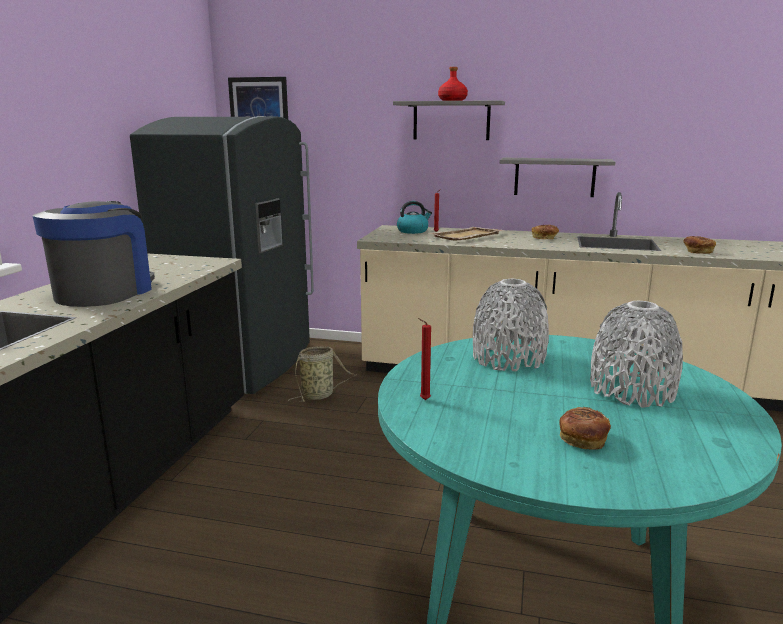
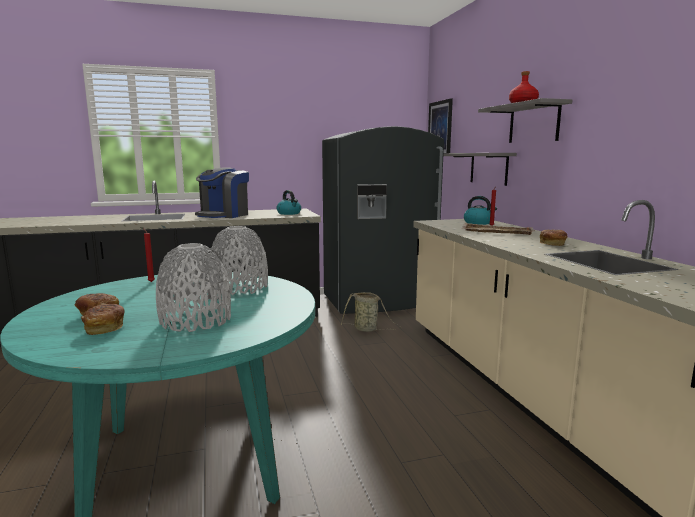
camera: 60 degrees right, 5 degrees down
(104, 292) = (224, 215): coffee machine -> coffee machine turned 135 degrees clockwise
(178, 265) = (289, 213): none -> kettle
(554, 177) = (609, 181): grey shelf -> grey shelf (489, 168)
(697, 251) = (661, 286): bread -> bread (105, 328)

